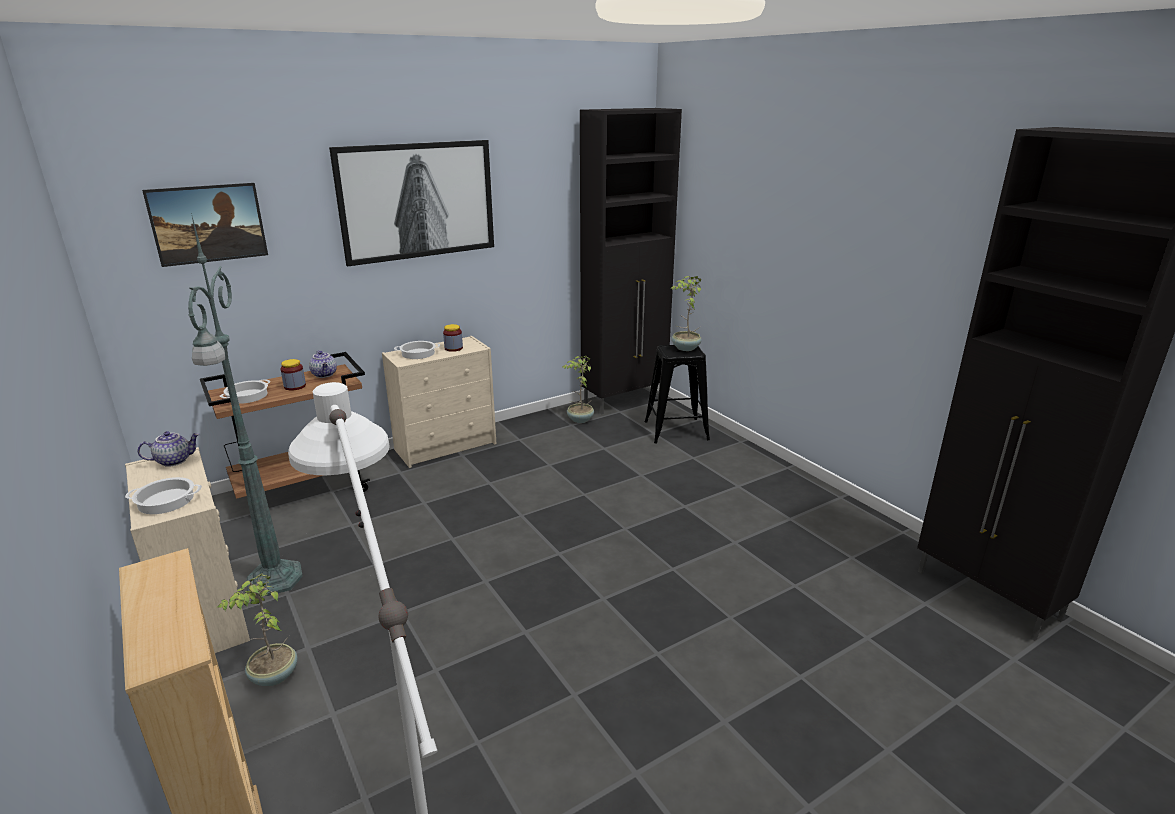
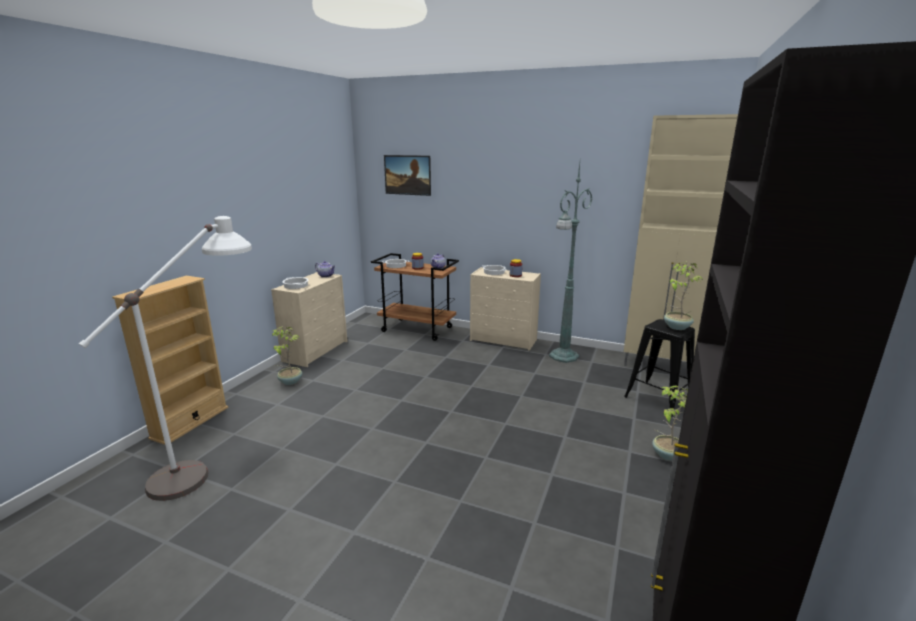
camera: 55 degrees right, 5 degrees down
(273, 580) = (348, 353): green floor lamp -> green floor lamp (562, 356)
(417, 200) = (516, 175): picture -> none
(579, 420) = (602, 361): potted plant -> potted plant (666, 455)
(625, 400) = (660, 366): black cabinet -> beige cabinet

